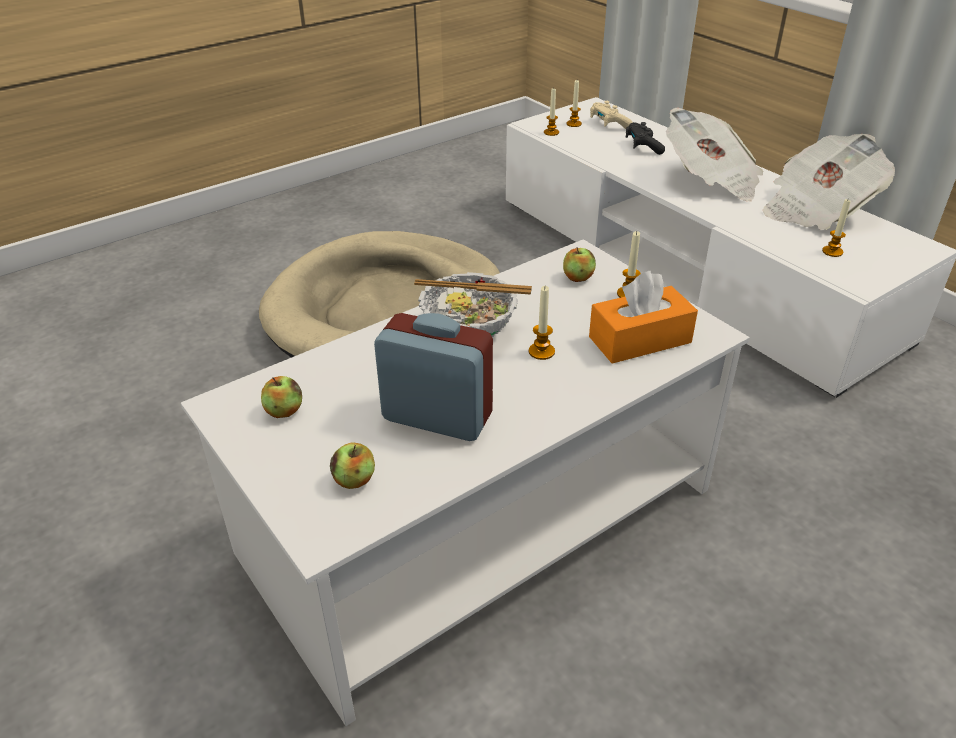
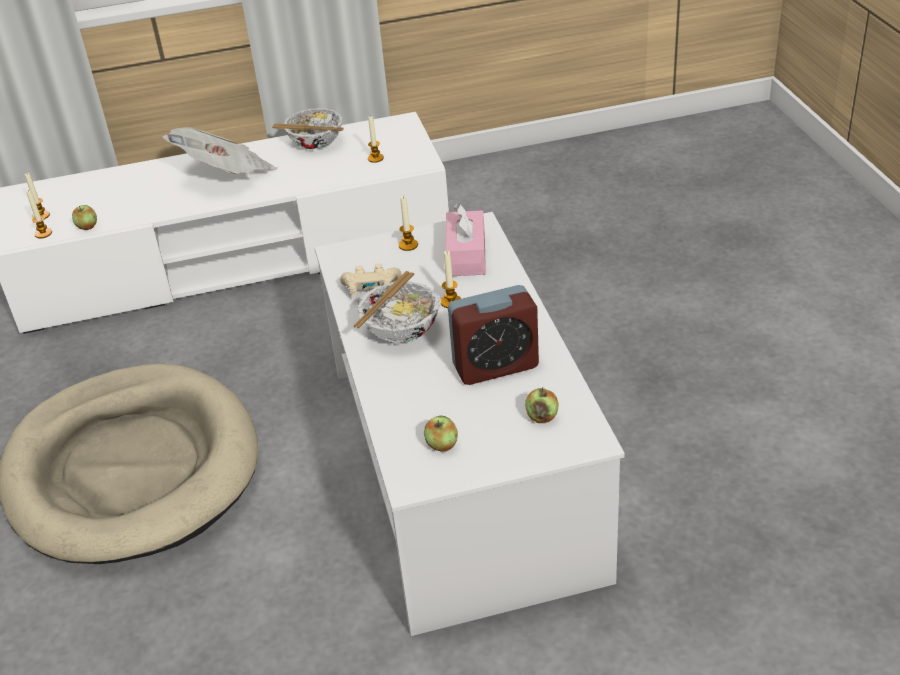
camera: 65 degrees left, 0 degrees up
(437, 417) = (495, 366): alarm clock -> alarm clock turned 150 degrees counterclockwise
(578, 277) = (368, 262): apple -> apple (87, 227)
(609, 124) = (66, 196): beige game controller -> beige game controller (371, 289)
(640, 340) = (466, 255): orange tissue box -> pink tissue box
(643, 147) = (131, 190): black game controller -> none
(817, 209) = (316, 144): newspaper -> bowl

